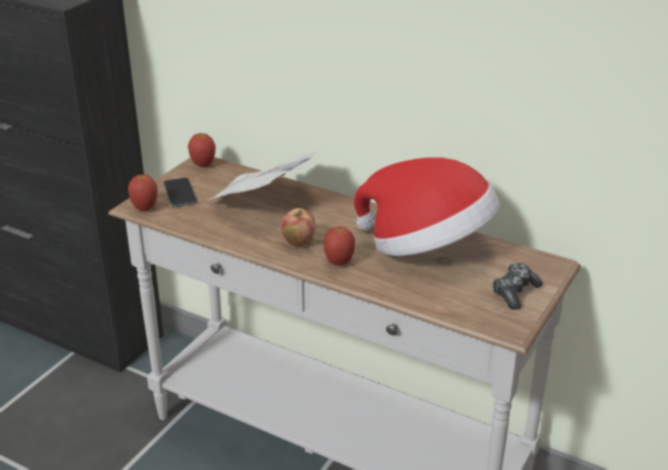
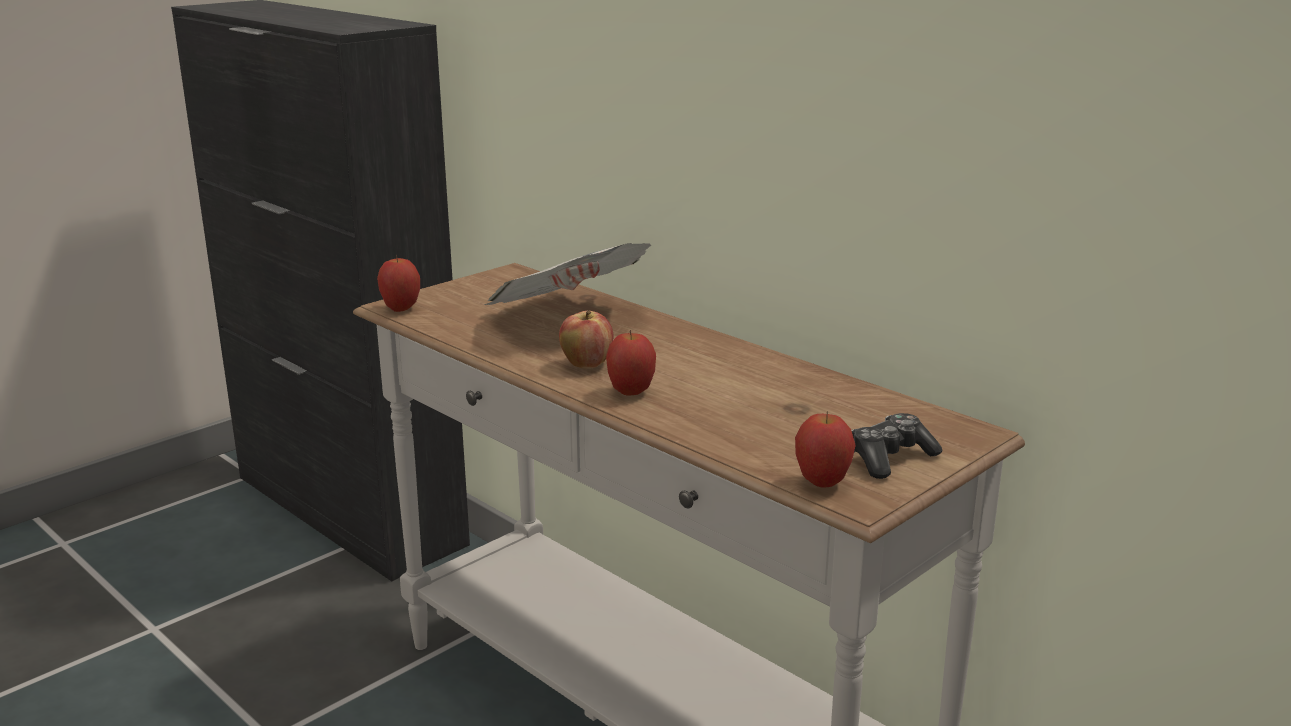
camera: 15 degrees right, 10 degrees down
(180, 193) = (459, 299): phone -> none
(203, 165) = (512, 275): apple -> apple (822, 483)
(427, 247) = (778, 390): hat -> none

